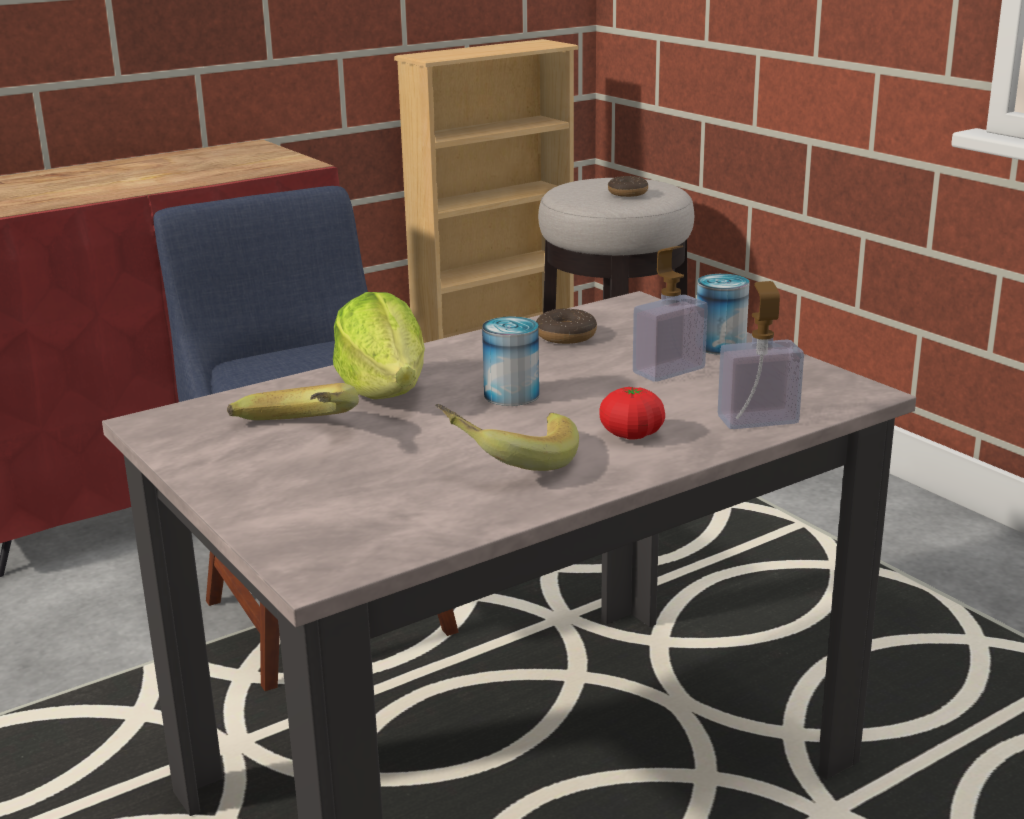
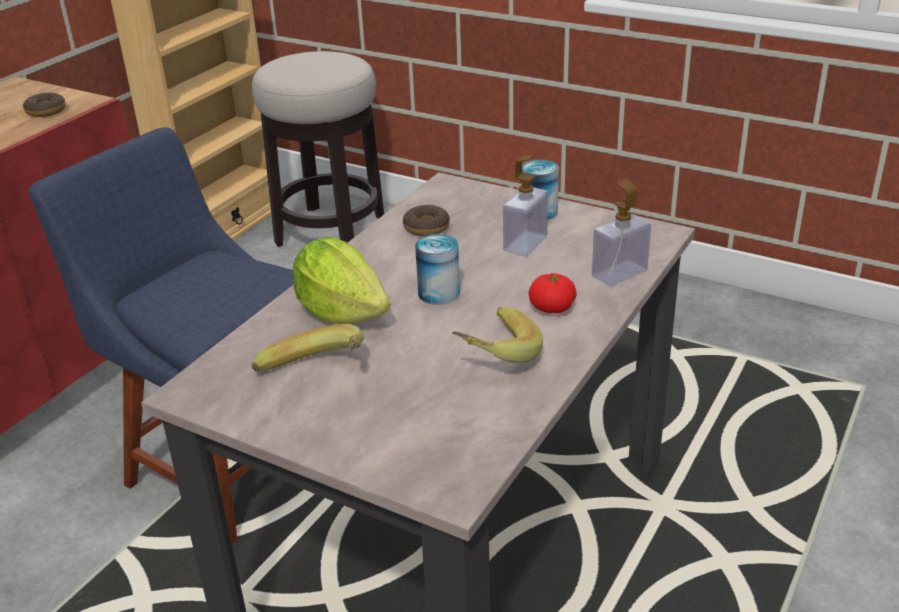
camera: 25 degrees left, 10 degrees up
(627, 193) = (325, 69): donut -> donut (46, 111)

